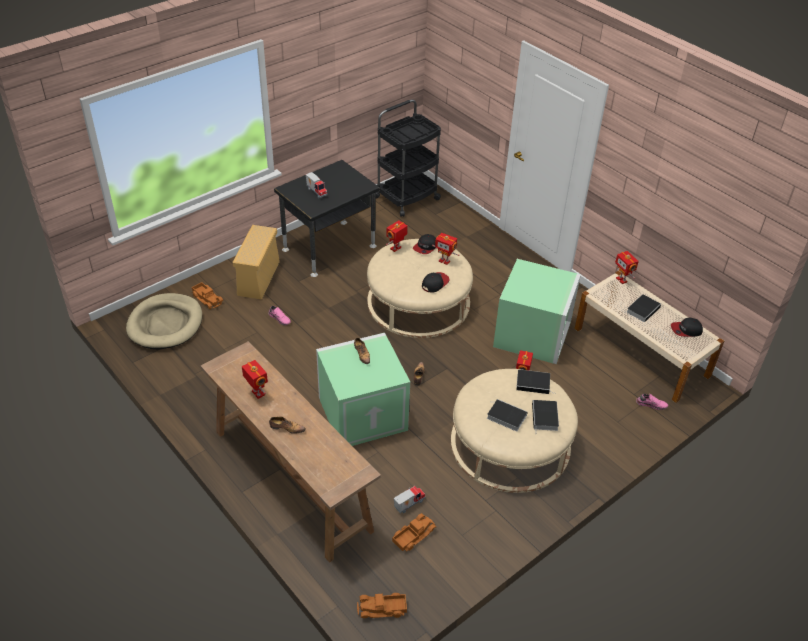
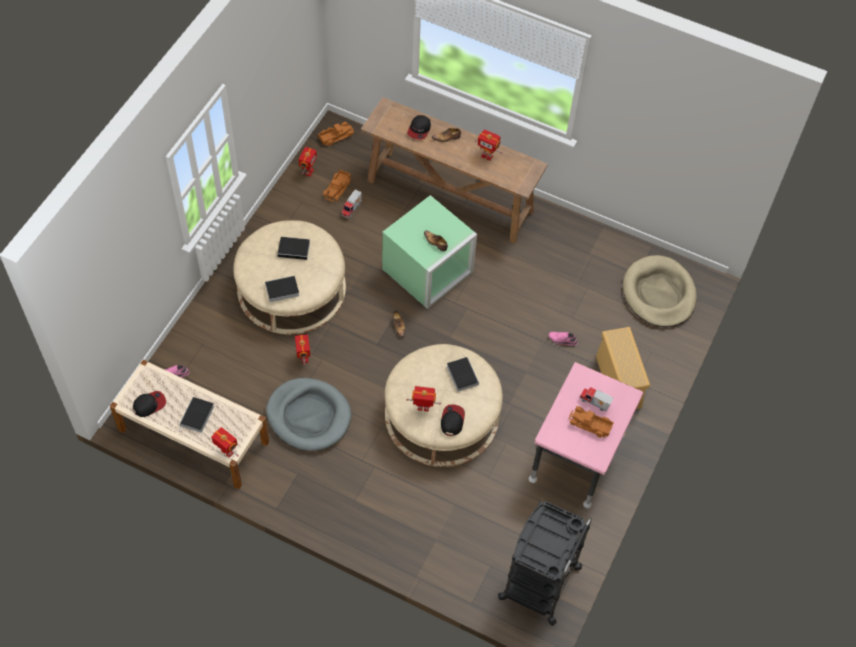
camera: 155 degrees right, 15 degrees up
(207, 299) = (646, 337): toy truck -> toy truck (590, 425)
(329, 247) = (577, 456): black desk -> pink desk
(396, 248) = (481, 407): toy robot -> toy robot (308, 172)
(435, 283) = (418, 373): cap -> cap (419, 129)
(533, 335) = (309, 416): green storage box -> grey dog bed
(545, 418) = (261, 260): book -> book (461, 374)

